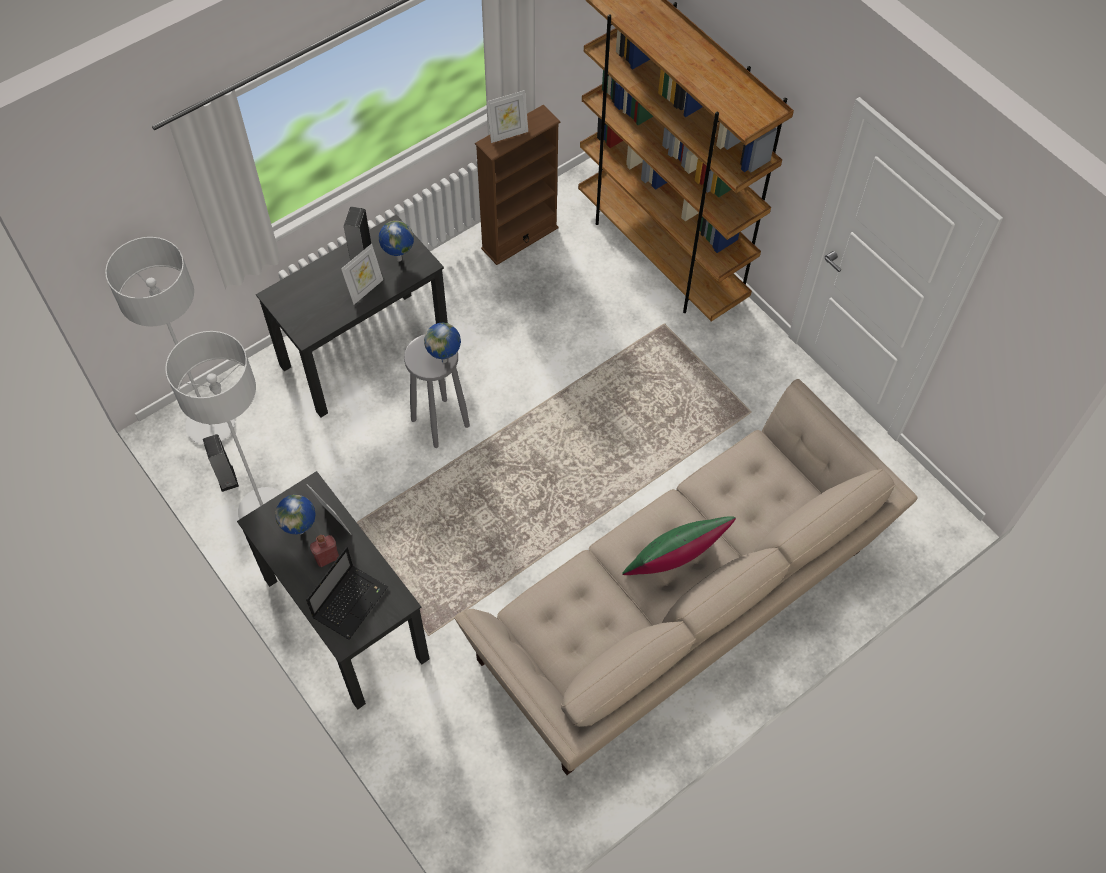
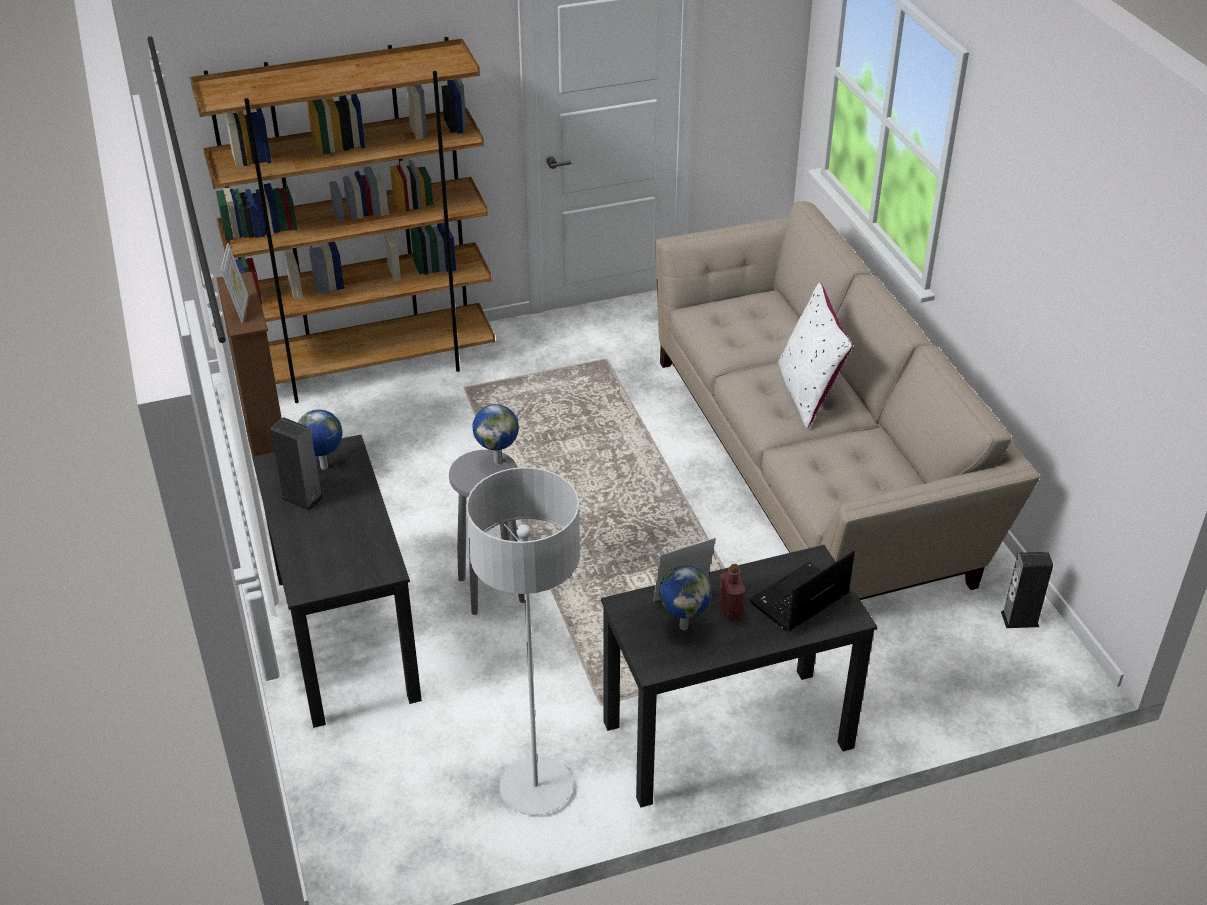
camera: 70 degrees left, 20 degrees down
(211, 425) = (366, 823): grey floor lamp -> none
(227, 478) = (464, 820): speaker -> speaker (1020, 619)
(351, 601) = (798, 600): laptop -> laptop turned 90 degrees counterclockwise
(365, 290) = (351, 504): picture frame -> none
(673, 565) = (809, 393): green pillow -> white pillow

